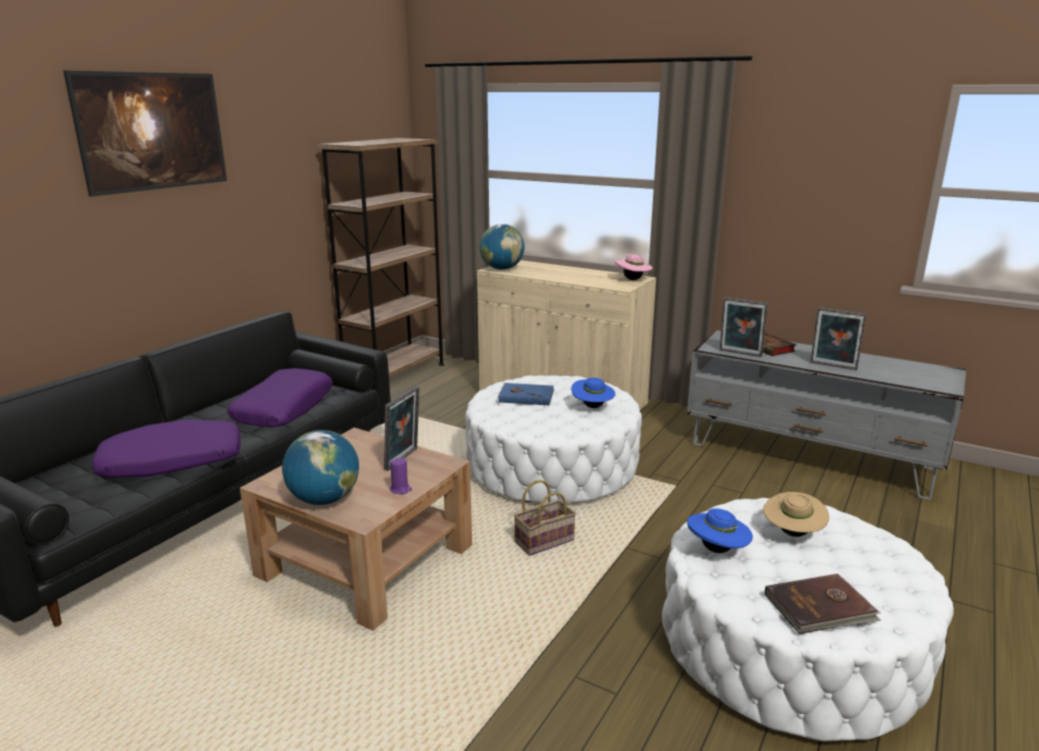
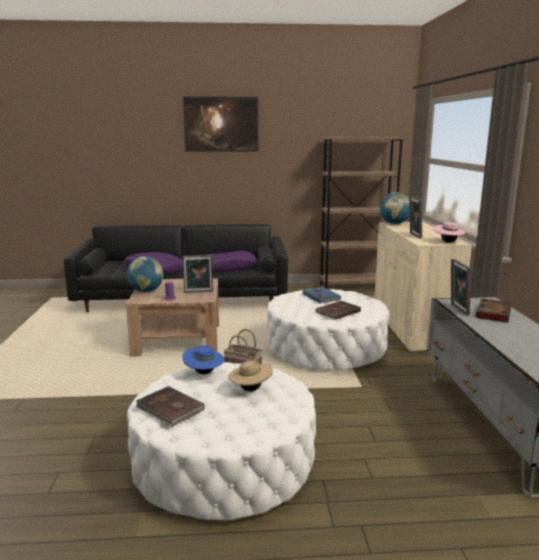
camera: 55 degrees right, 5 degrees down
(592, 407) = (337, 312): blue hat -> brown book
(833, 366) = (502, 337): picture frame -> picture frame (414, 235)

